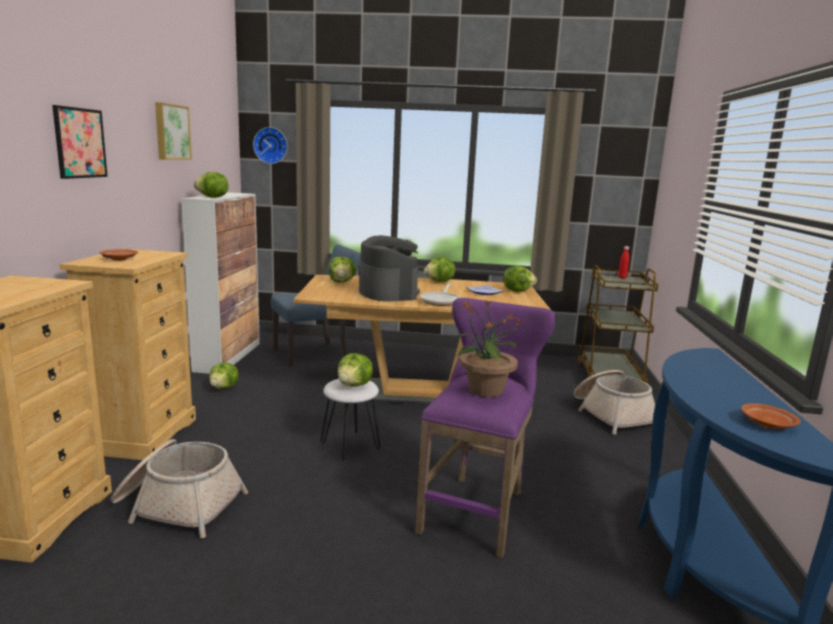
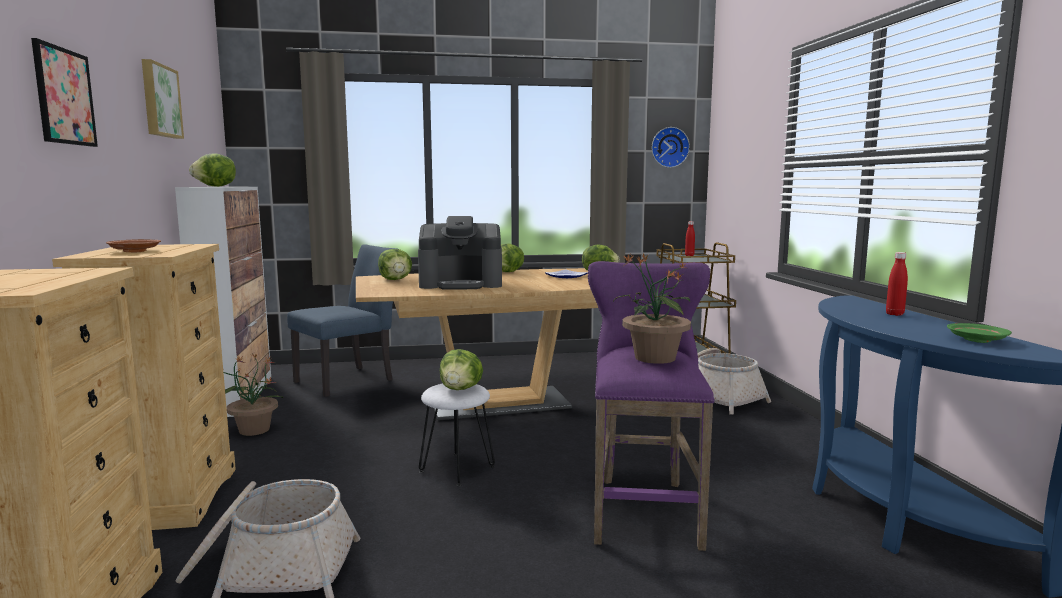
camera: 15 degrees left, 5 degrees down
(224, 388) = (253, 430): lettuce -> potted plant
(271, 145) = (268, 129): wall clock -> wall clock (669, 147)
(387, 292) = (461, 284): coffee machine -> coffee machine turned 120 degrees clockwise
(440, 301) = (530, 286): frying pan -> none
(728, 379) = (894, 314): none -> red bottle
(767, 424) = (976, 340): brown plate -> green plate

